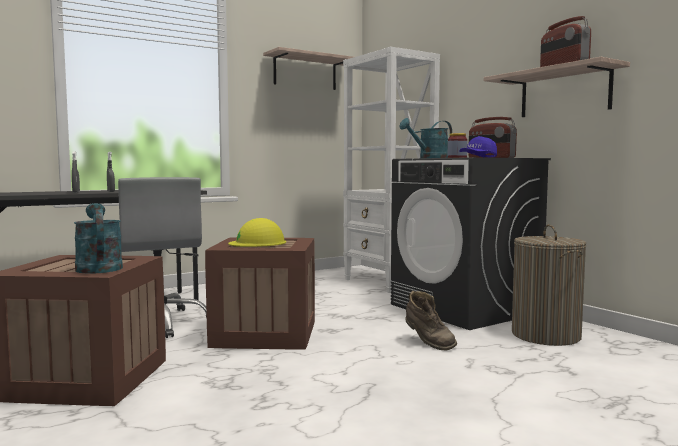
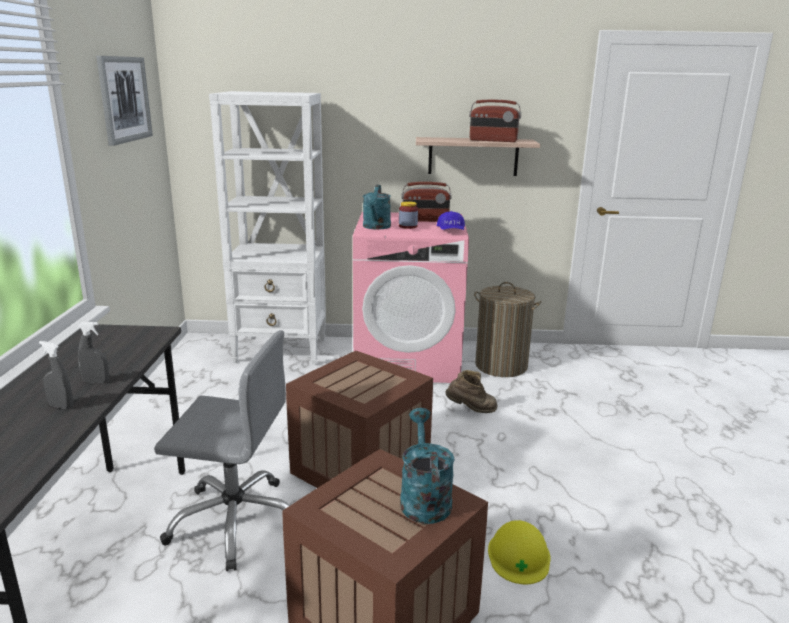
camera: 55 degrees left, 15 degrees up
(98, 267) = (423, 498): turquoise watering can -> turquoise watering can turned 75 degrees clockwise
(258, 243) = (359, 382): yellow hard hat -> yellow hard hat (519, 555)
(305, 72) = (124, 99): shelf -> picture
(465, 309) = (408, 360): black washing machine -> pink washing machine

